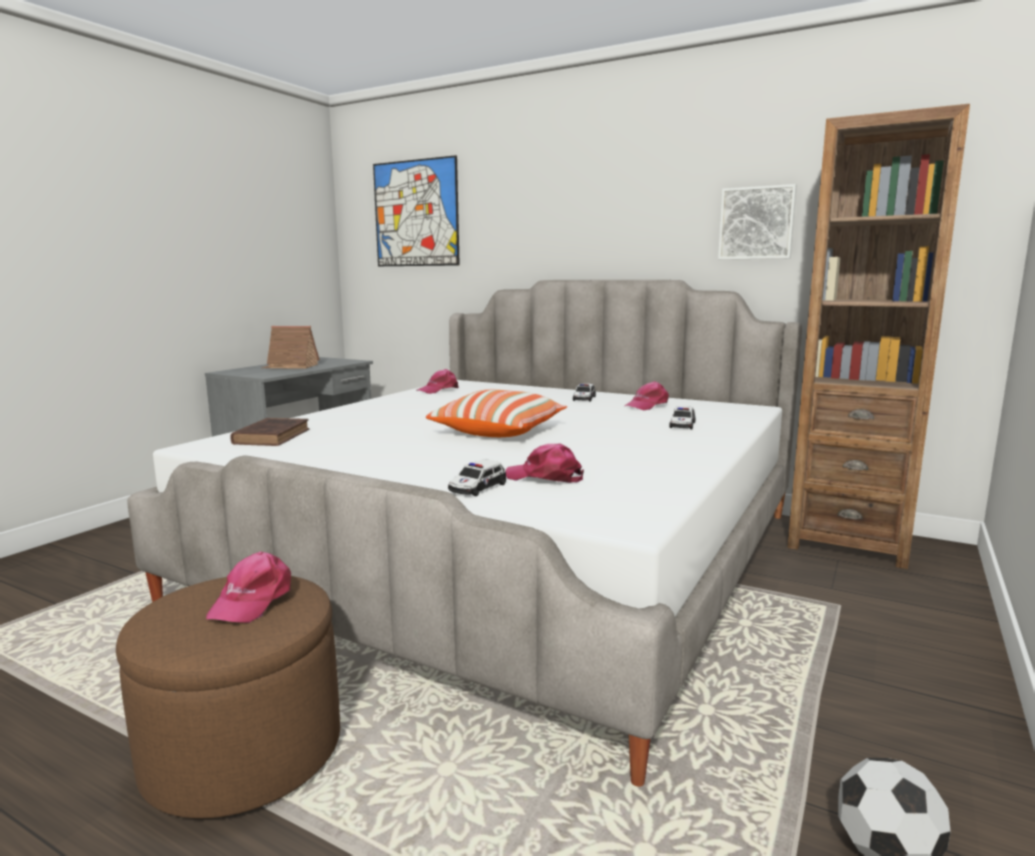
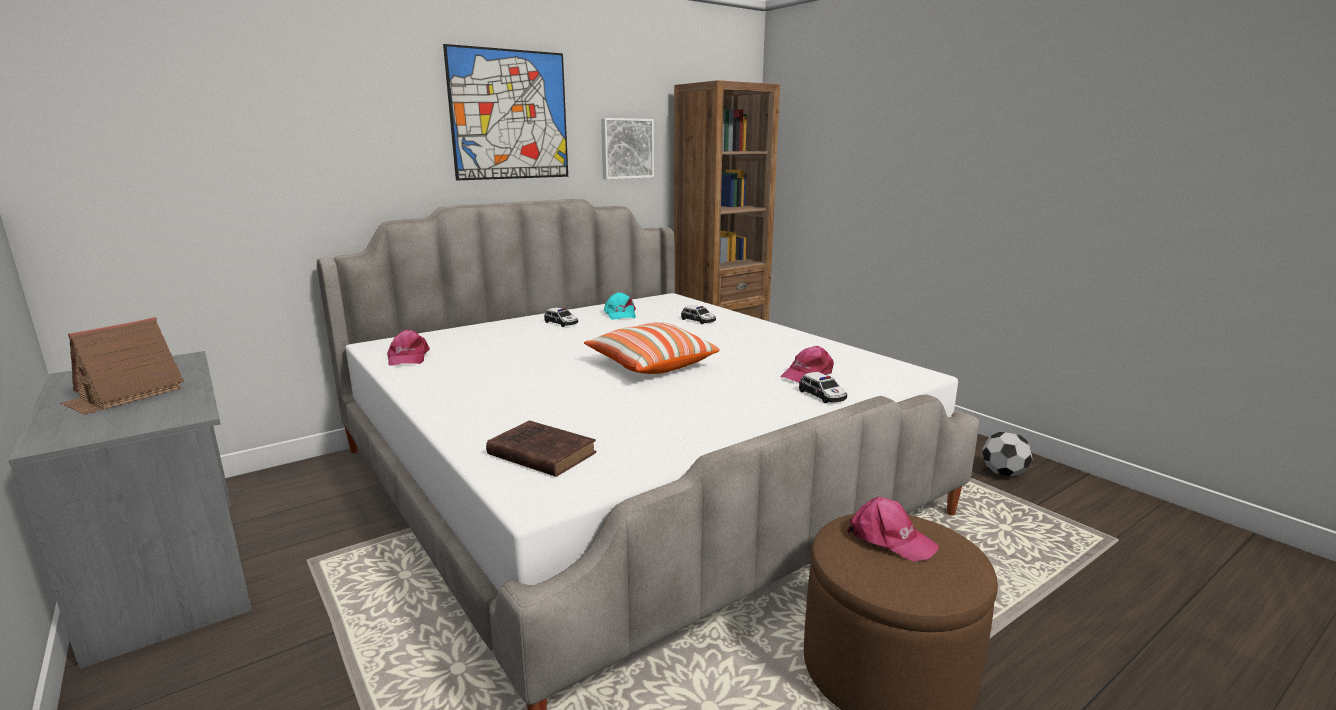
camera: 65 degrees left, 5 degrees up
(416, 213) = (202, 117): picture -> picture (510, 115)
(647, 405) = (620, 314): pink cap -> turquoise cap

